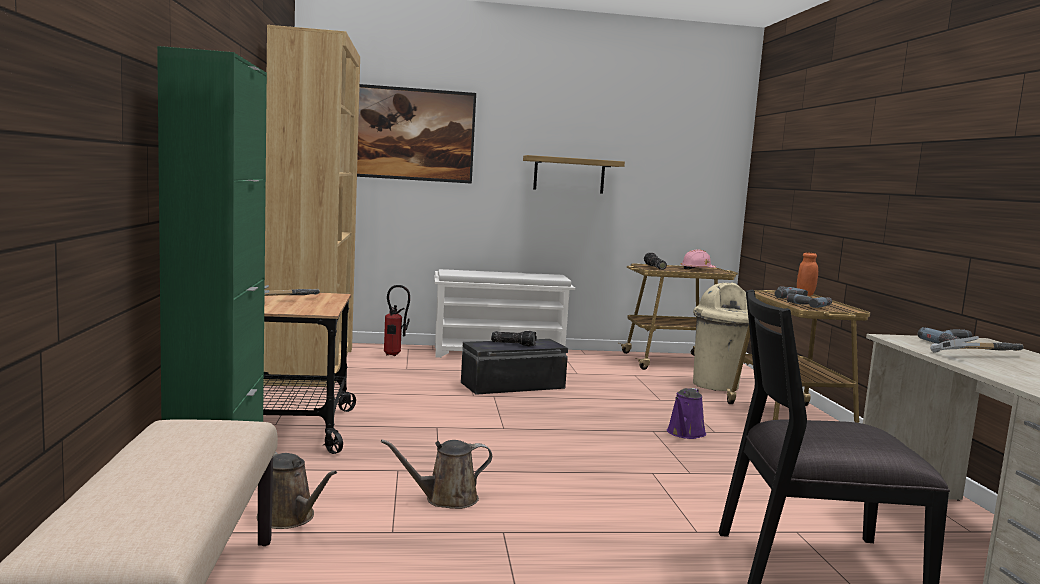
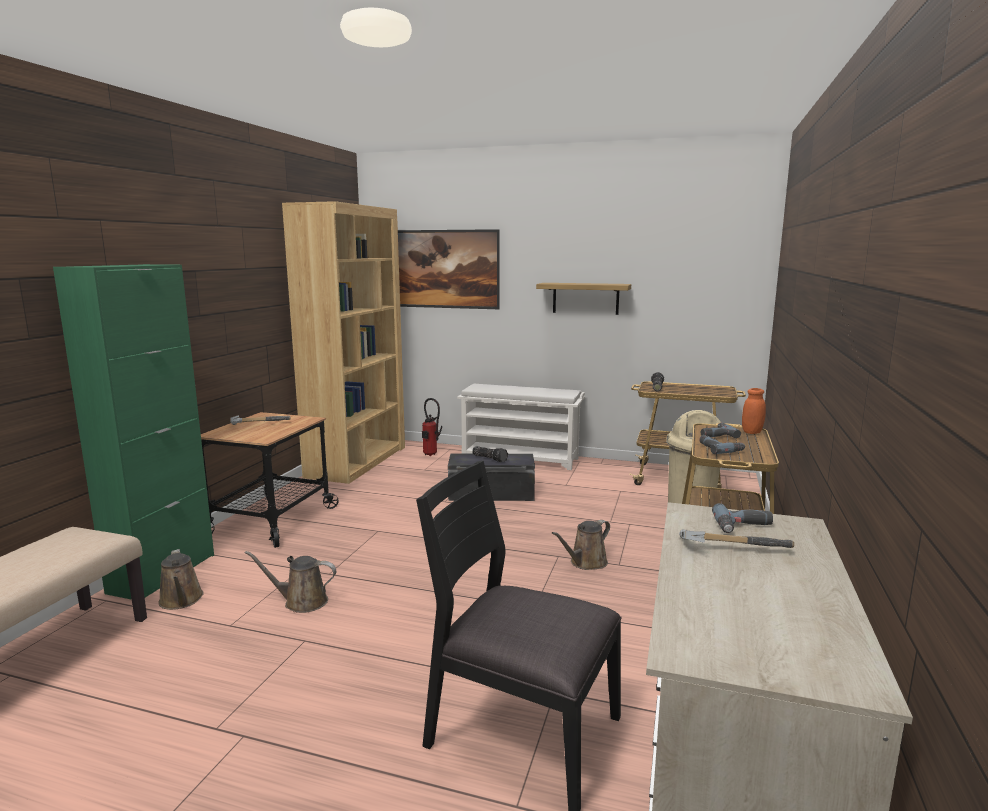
camera: 25 degrees right, 5 degrees up
(685, 433) = (586, 563): purple watering can -> brown watering can
(697, 269) = (704, 390): pink hard hat -> none

